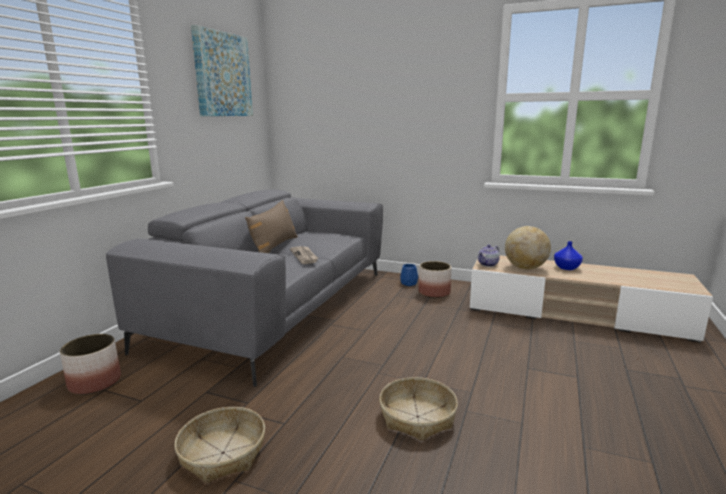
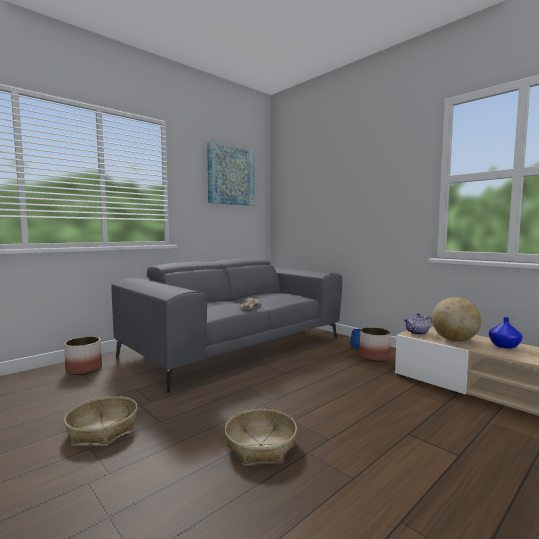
camera: 25 degrees right, 10 degrees down
(274, 247) = (238, 298): brown pillow -> none

